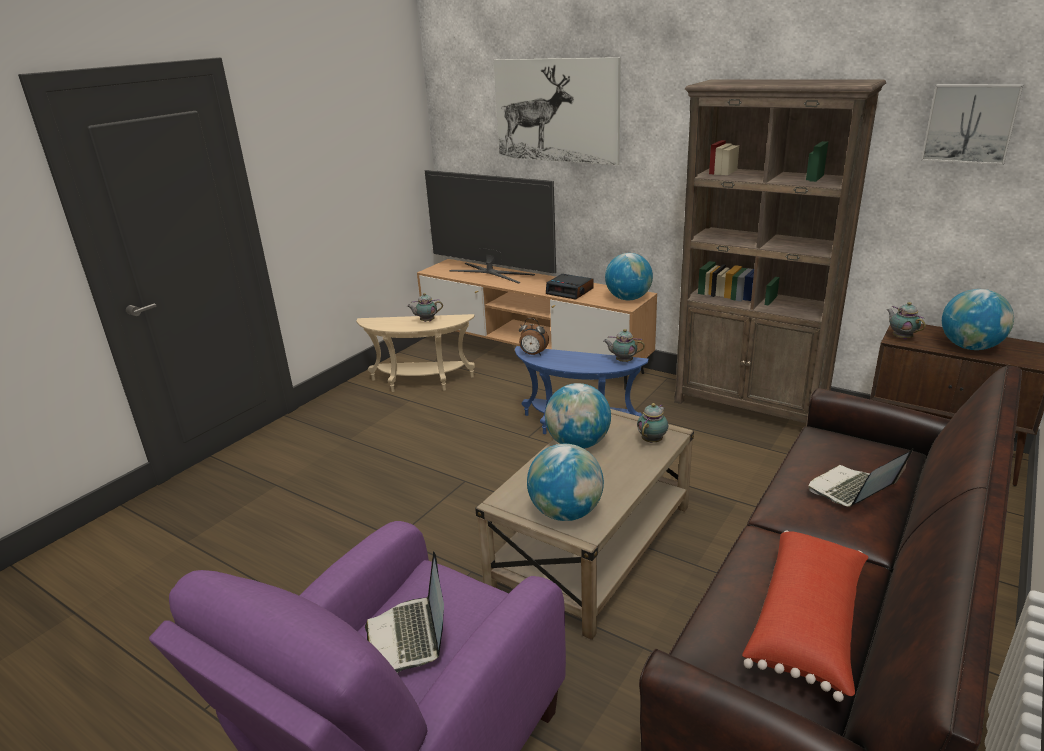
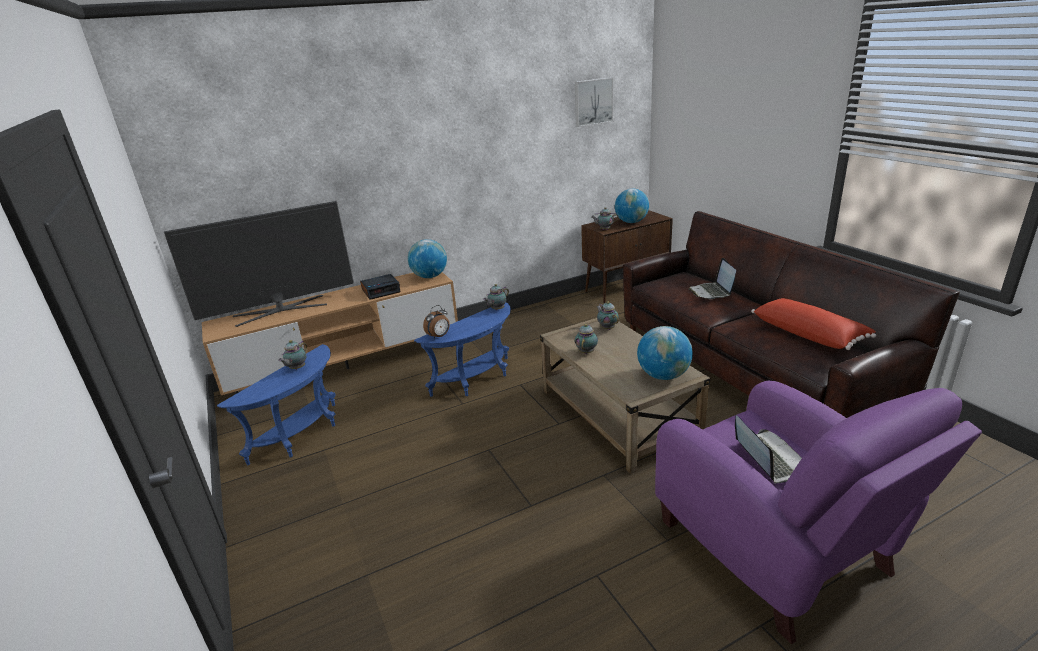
camera: 60 degrees left, 0 degrees up
(410, 636) = (768, 458): laptop -> laptop turned 120 degrees counterclockwise
(420, 383) = (302, 436): beige side table -> blue side table
(556, 110) = (311, 139): picture -> none
(578, 444) = (587, 352): globe -> teapot
(750, 407) = (528, 315): brown bookcase -> none

